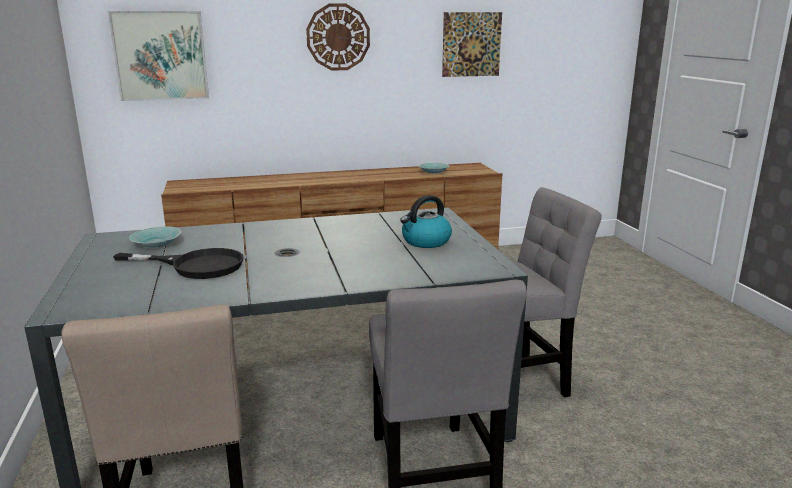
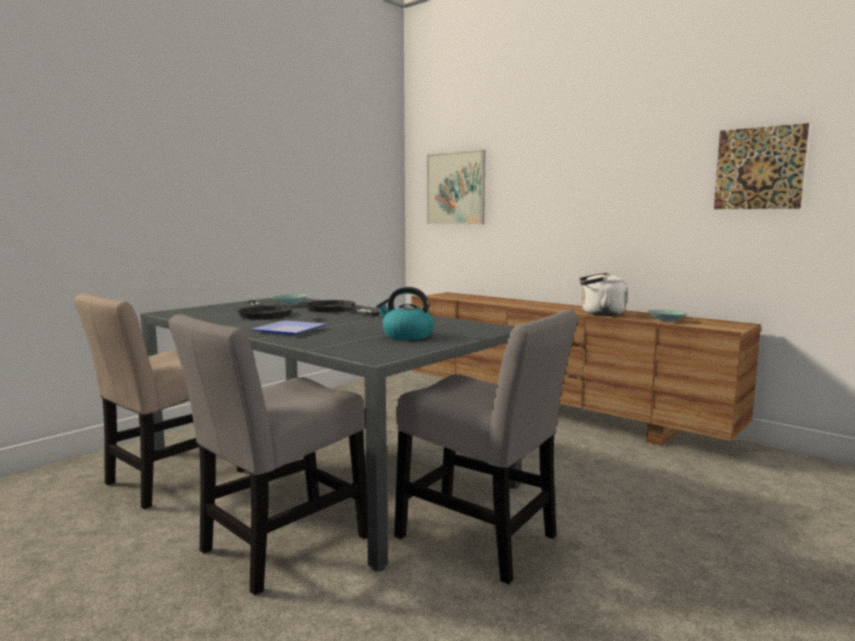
camera: 55 degrees right, 10 degrees down
(243, 236) = (336, 310): none -> black frying pan
(329, 273) = (290, 331): none -> plate
(338, 37) = (596, 166): wall clock -> none
(379, 176) = (599, 313): none -> white kettle

